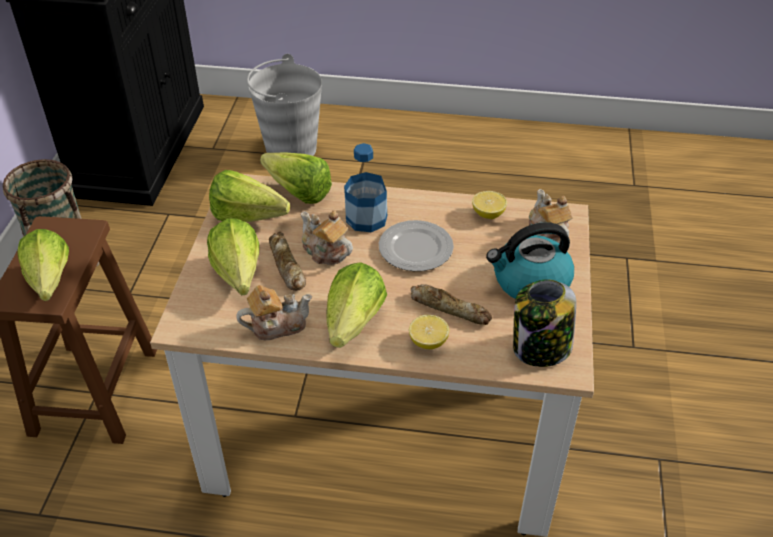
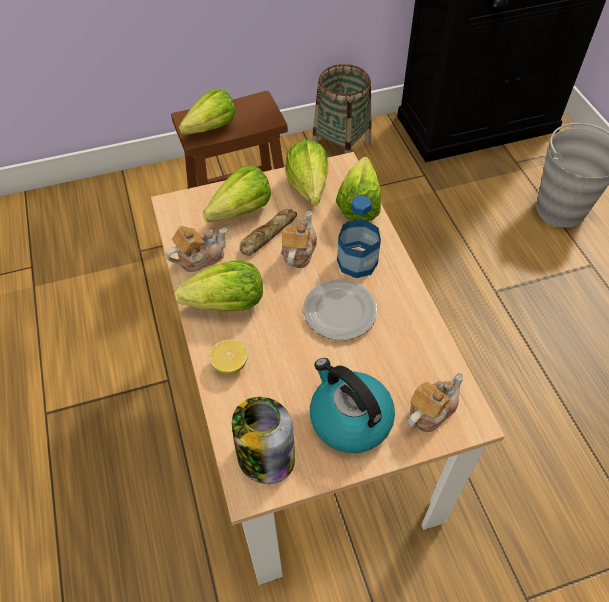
camera: 65 degrees right, 10 degrees up
(277, 325) = (200, 257): teapot -> teapot turned 75 degrees counterclockwise
(450, 308) = (279, 365): bread -> none
(488, 214) = (425, 350): lemon -> none

